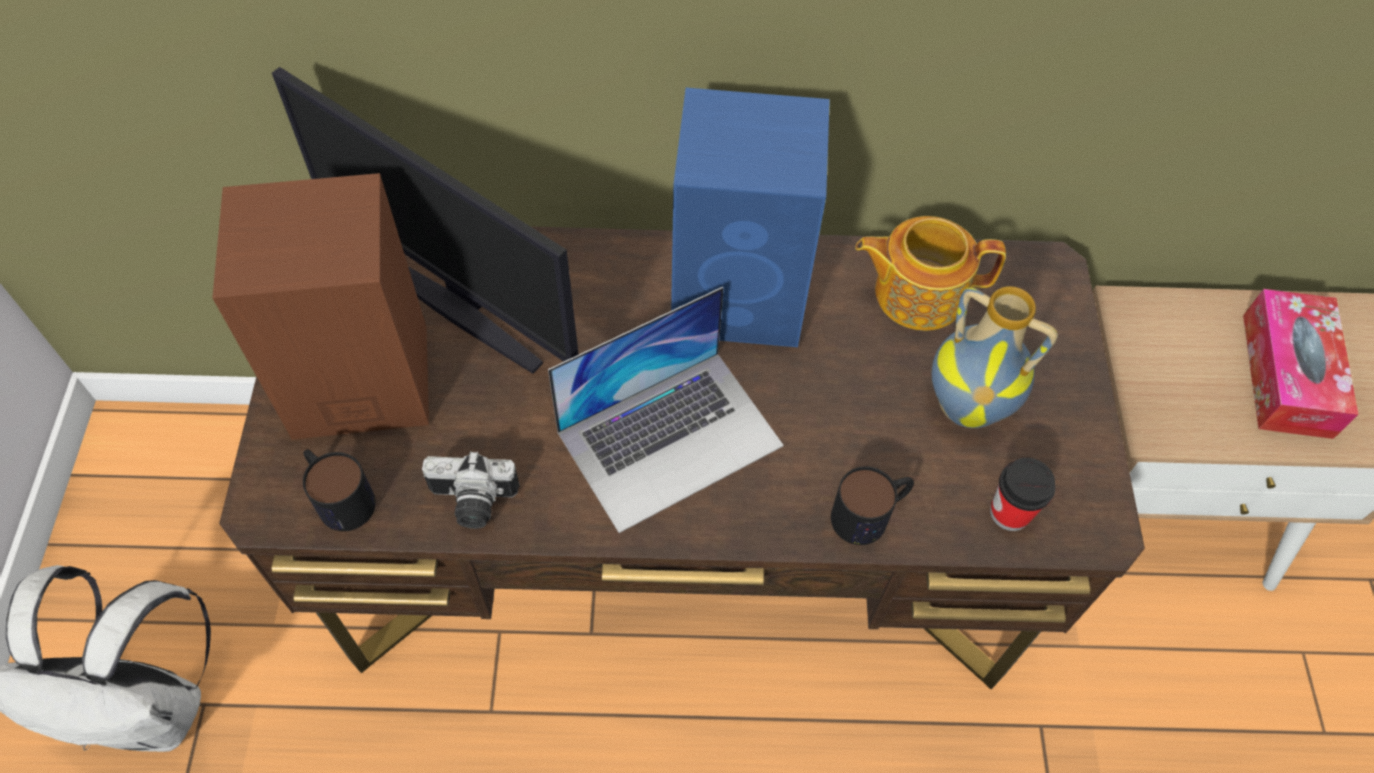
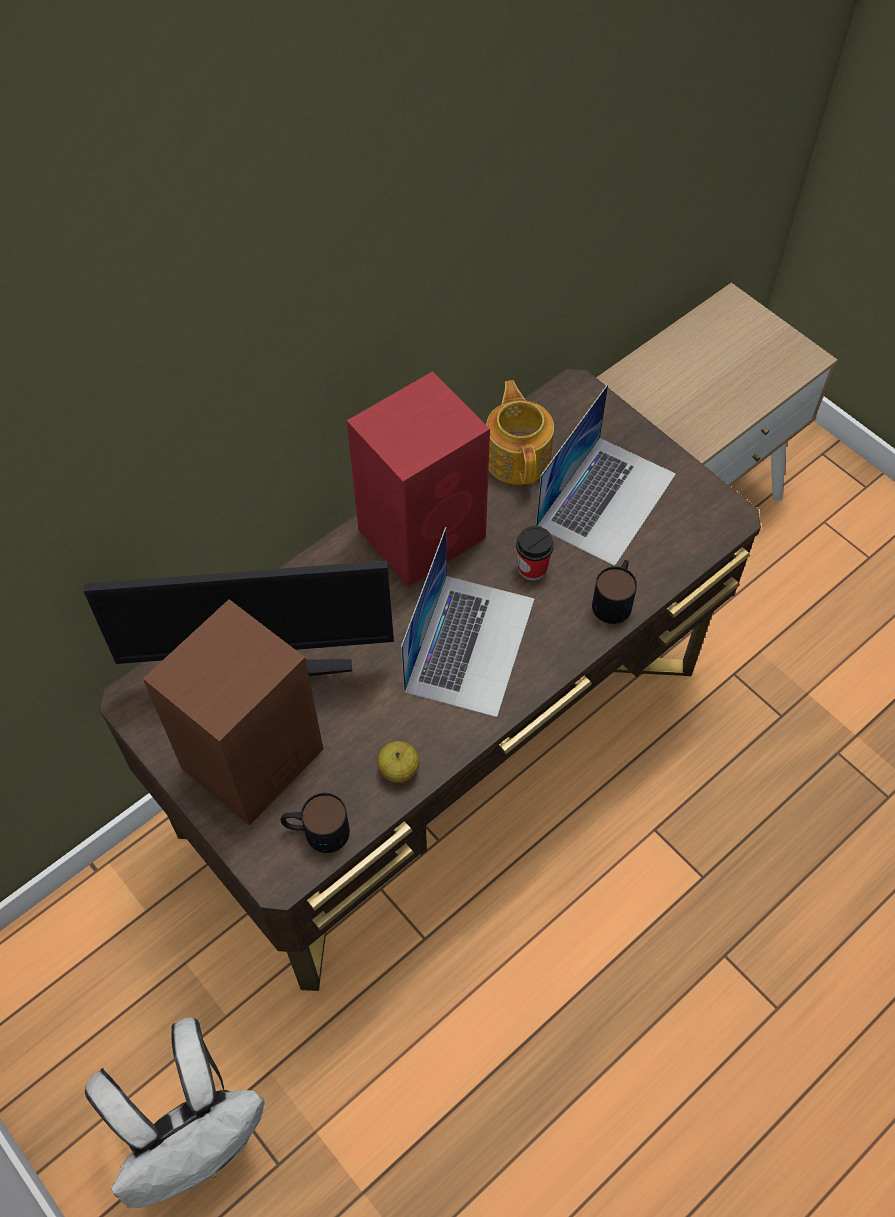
camera: 40 degrees left, 0 degrees up
(472, 503) = (399, 770): camera -> apple
(742, 296) = (424, 532): blue speaker -> red speaker
(917, 292) = (518, 456): teapot -> teapot turned 120 degrees clockwise
(969, 404) = (606, 499): vase -> laptop
(1010, 512) = (680, 542): cup -> cup (532, 569)
(1286, 375) = (727, 363): tissue box -> none

